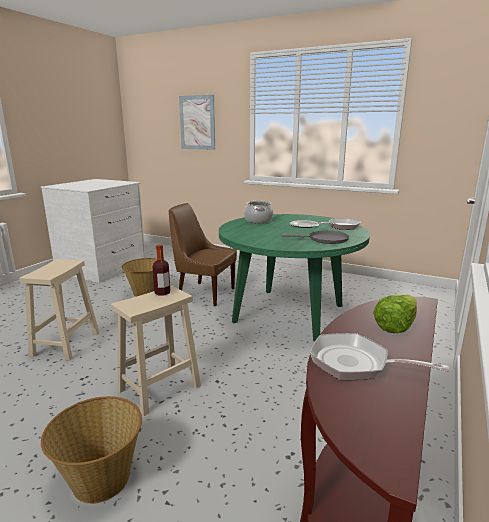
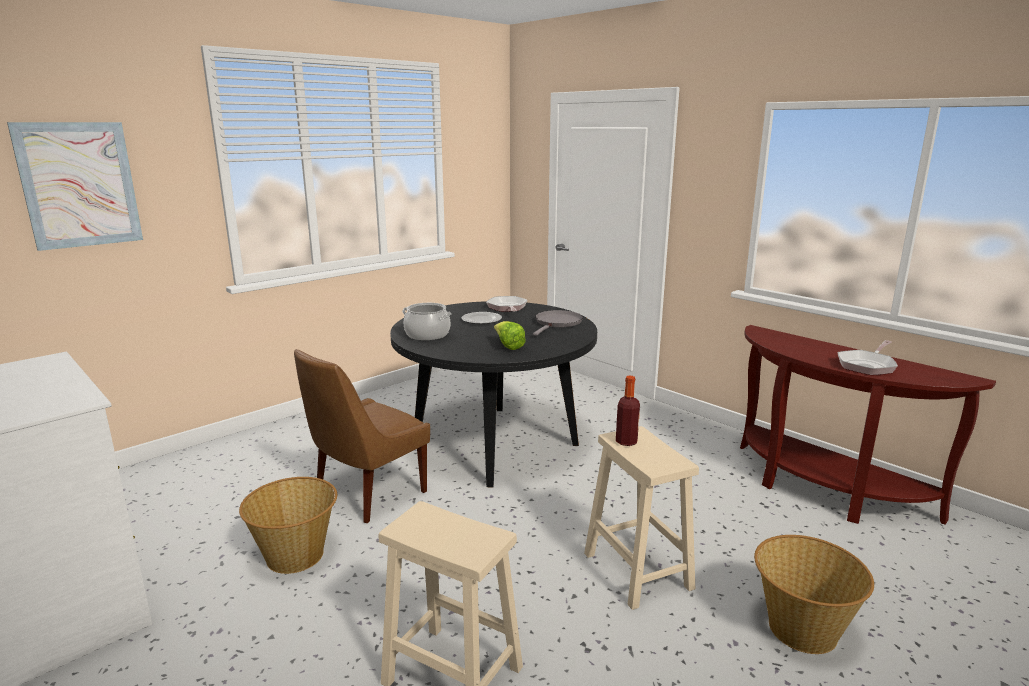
camera: 70 degrees left, 0 degrees up
(289, 313) = (495, 443): green dining table -> black dining table
(395, 326) = (804, 344): lettuce -> lettuce (508, 346)

